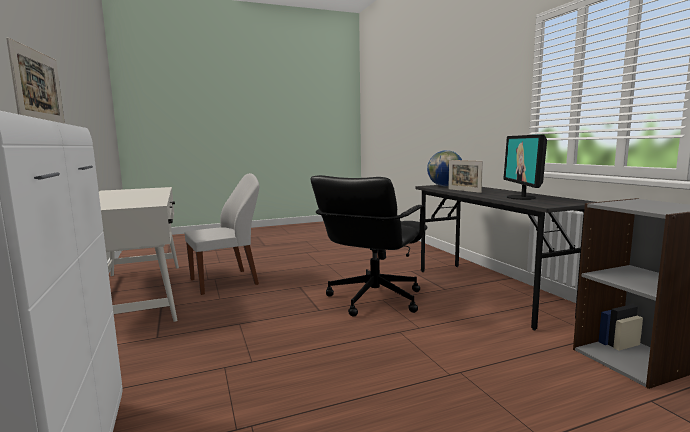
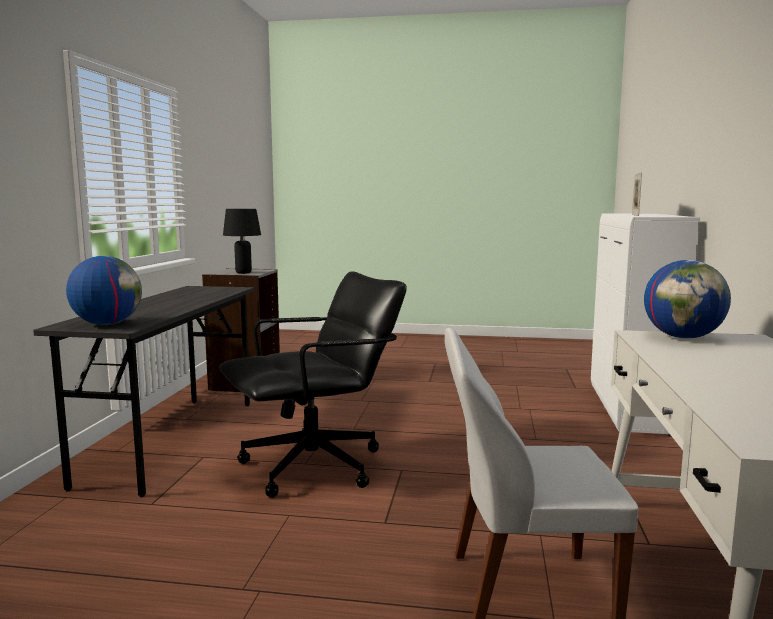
camera: 150 degrees left, 0 degrees up
(127, 205) = (683, 337): none -> globe
(464, 191) = (164, 310): picture frame -> none
(521, 197) = (195, 295): monitor -> none
(629, 204) = (244, 272): none -> black table lamp

